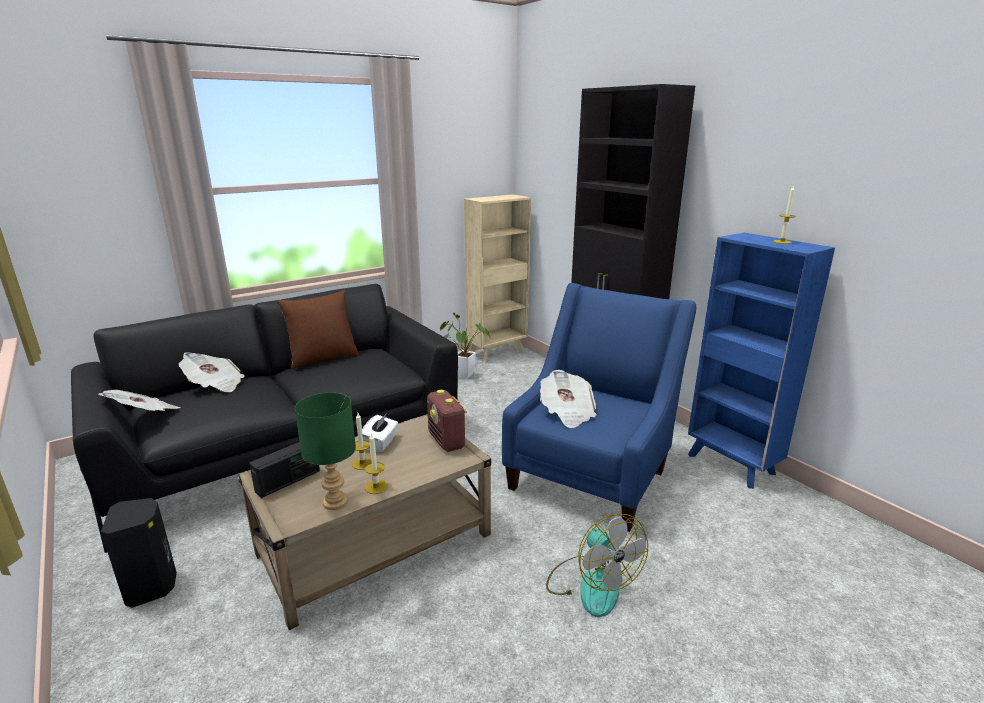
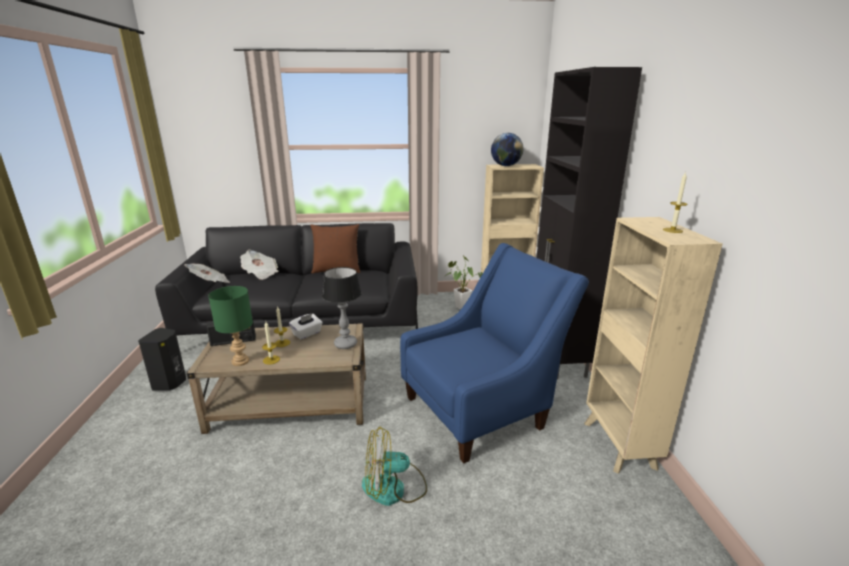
camera: 30 degrees right, 0 degrees up
(447, 441) = (346, 344): radio -> table lamp
(490, 198) = (505, 166): none -> globe
(567, 413) = (450, 349): newspaper -> none
(591, 584) = (394, 488): fan -> fan turned 75 degrees clockwise
(732, 465) = (619, 446): blue bookcase -> beige bookcase

